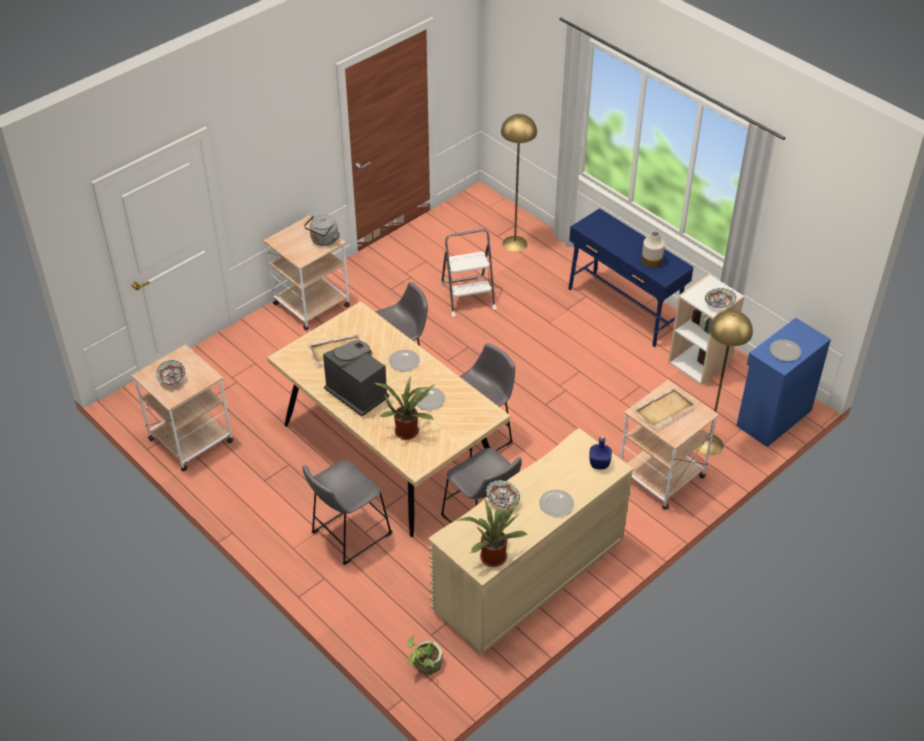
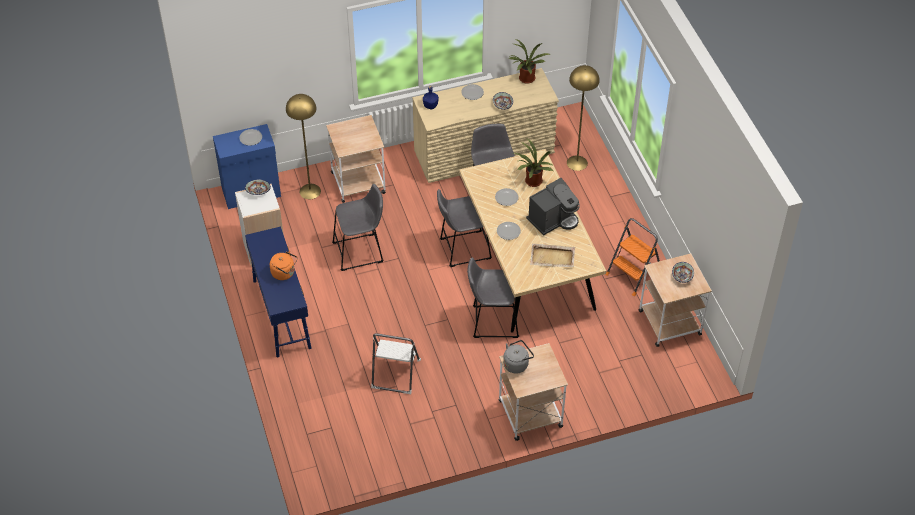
camera: 155 degrees left, 5 degrees up
(252, 486) = (635, 272): none -> orange step ladder
(347, 535) = (584, 217): grey stool -> grey stool (361, 252)
(357, 392) = (553, 220): coffee machine -> coffee machine turned 105 degrees counterclockwise
(424, 664) = (572, 131): potted plant -> none
(515, 243) = (321, 413): yellow floor lamp -> yellow floor lamp (577, 163)
(618, 245) = (284, 273): none -> orange kettle
(651, 261) = (271, 250): beige vase -> none
(663, 409) = (358, 139): beige tray -> none

